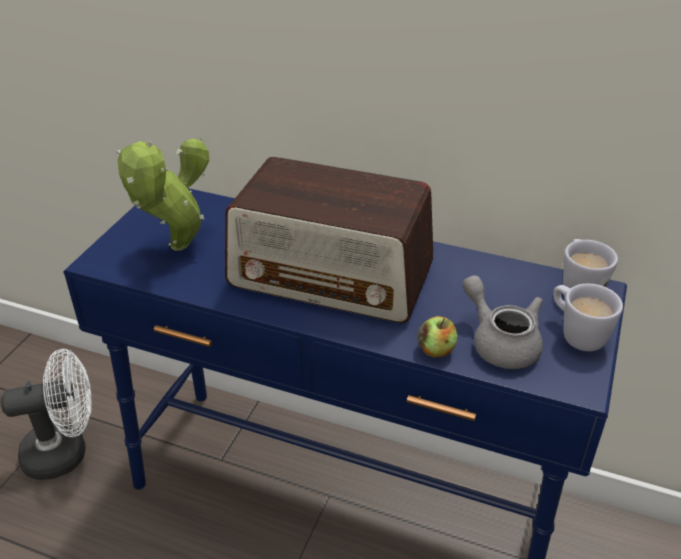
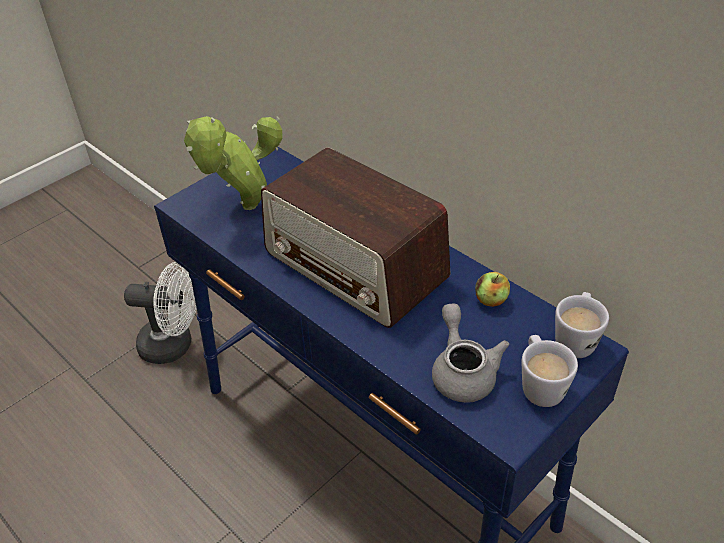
camera: 25 degrees right, 5 degrees up
(436, 350) = (400, 361): apple -> apple (491, 300)

